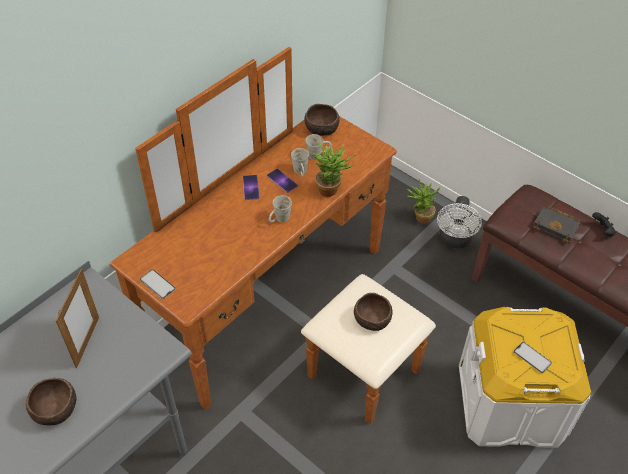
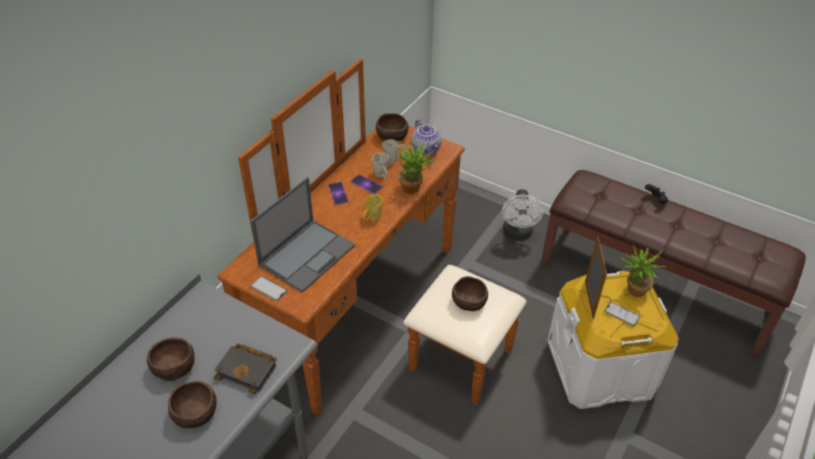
camera: 10 degrees left, 5 degrees down
(44, 357) = (173, 367): none -> brown bowl
(87, 342) = (213, 347): picture frame -> picture frame (589, 300)
(204, 252) = (307, 254): none -> laptop
(279, 220) = (371, 218): white mug -> yellow mug
(355, 148) = (426, 149): none -> teapot
(420, 218) = (482, 217): potted plant -> potted plant (633, 291)
(557, 226) = (616, 201): black book -> black book (248, 370)

